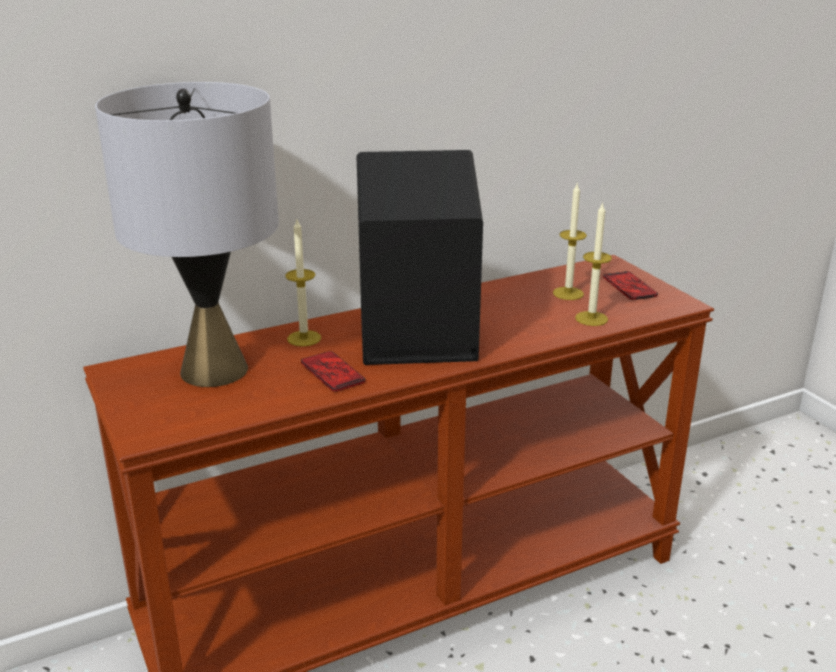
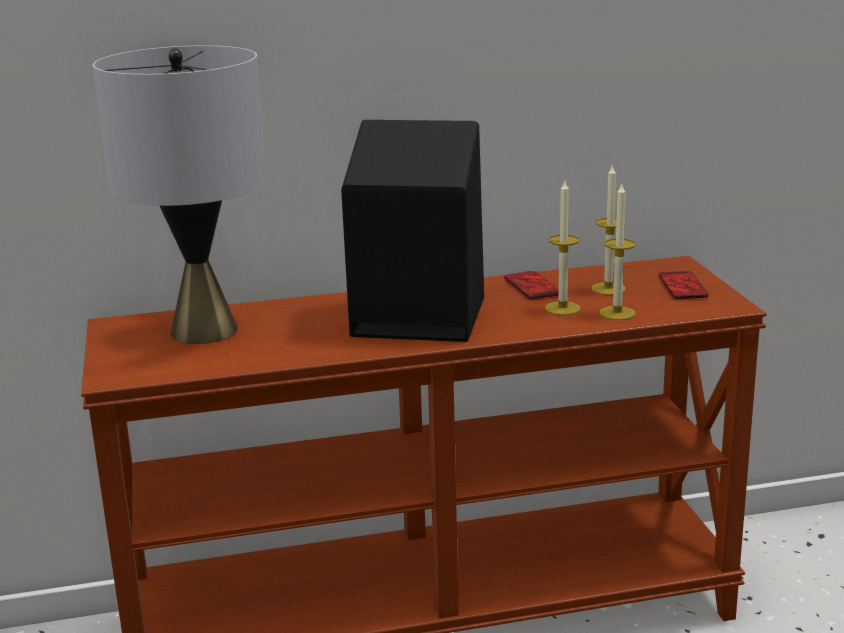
camera: 15 degrees right, 5 degrees down
(304, 338) = (305, 310): candle -> candle (562, 308)
(332, 372) = (315, 341): phone -> phone (531, 287)

